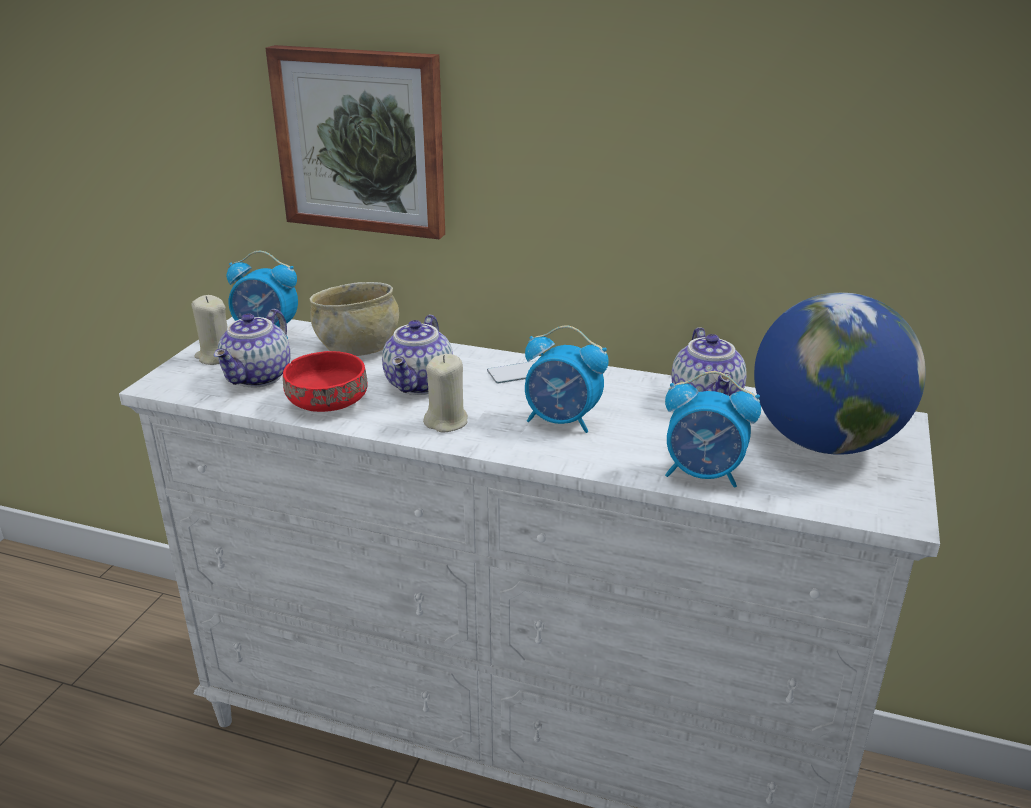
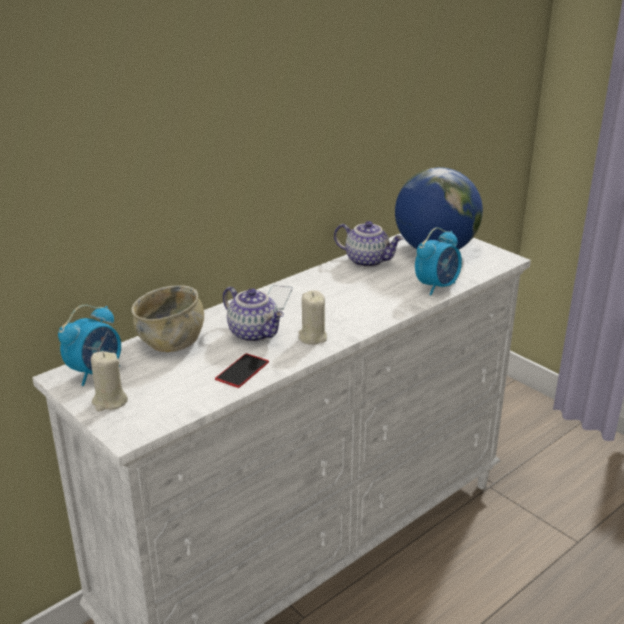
camera: 60 degrees left, 0 degrees up
(259, 377) = (170, 389): teapot -> none
(328, 403) = (242, 370): red bowl -> phone
(362, 141) = (126, 186): picture -> none
(562, 421) = (349, 304): alarm clock -> none

